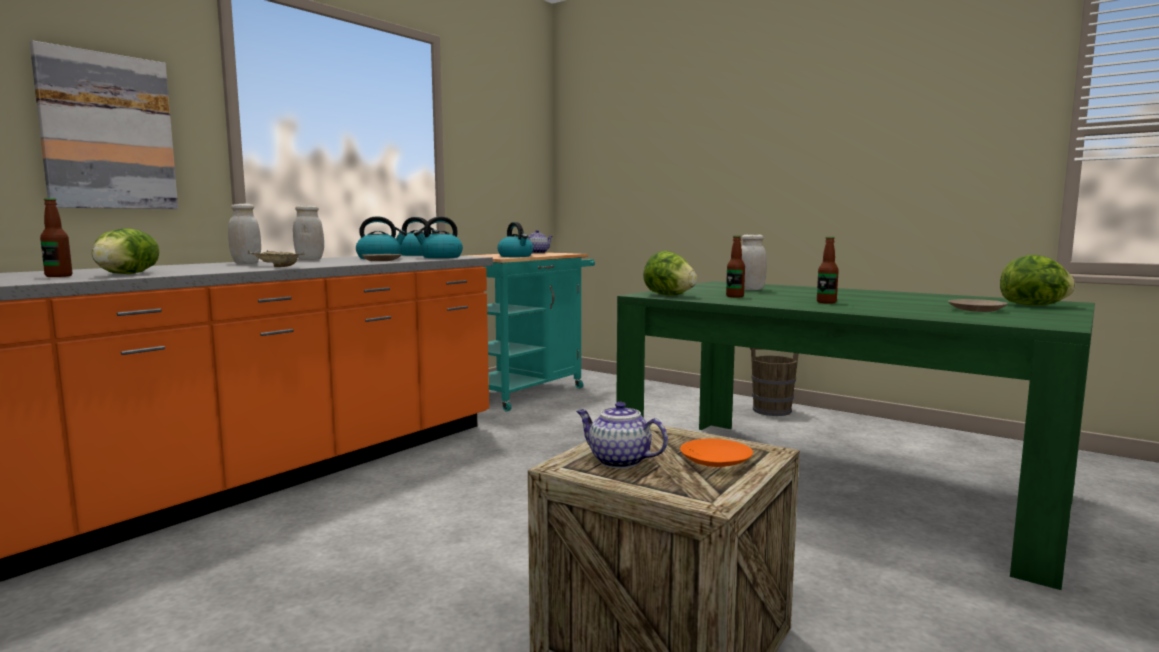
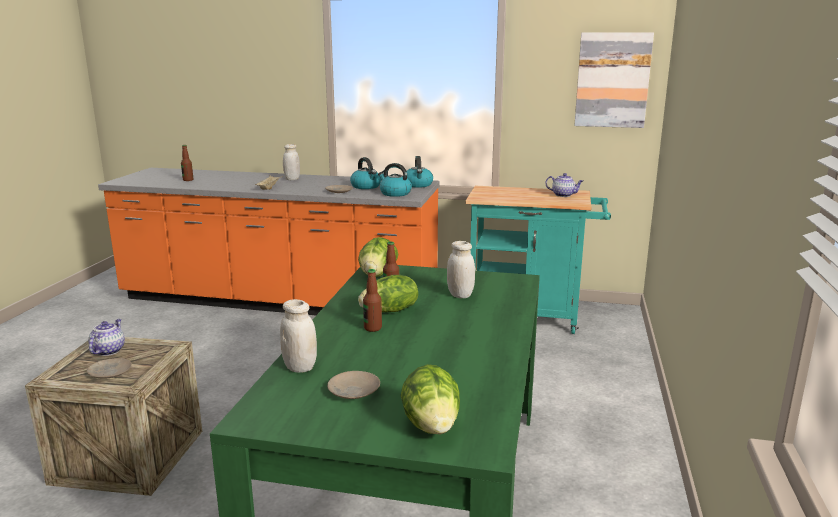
camera: 65 degrees right, 10 degrees up
(107, 132) = (265, 97): picture -> picture (612, 80)
(128, 274) = (203, 184): lettuce -> lettuce (390, 311)
(309, 259) = (339, 179): white jar -> white jar (300, 367)
(516, 256) = (503, 198): kettle -> none
(715, 461) = (110, 373): orange plate -> beige plate
(771, 410) = (623, 440): brown bucket -> none

